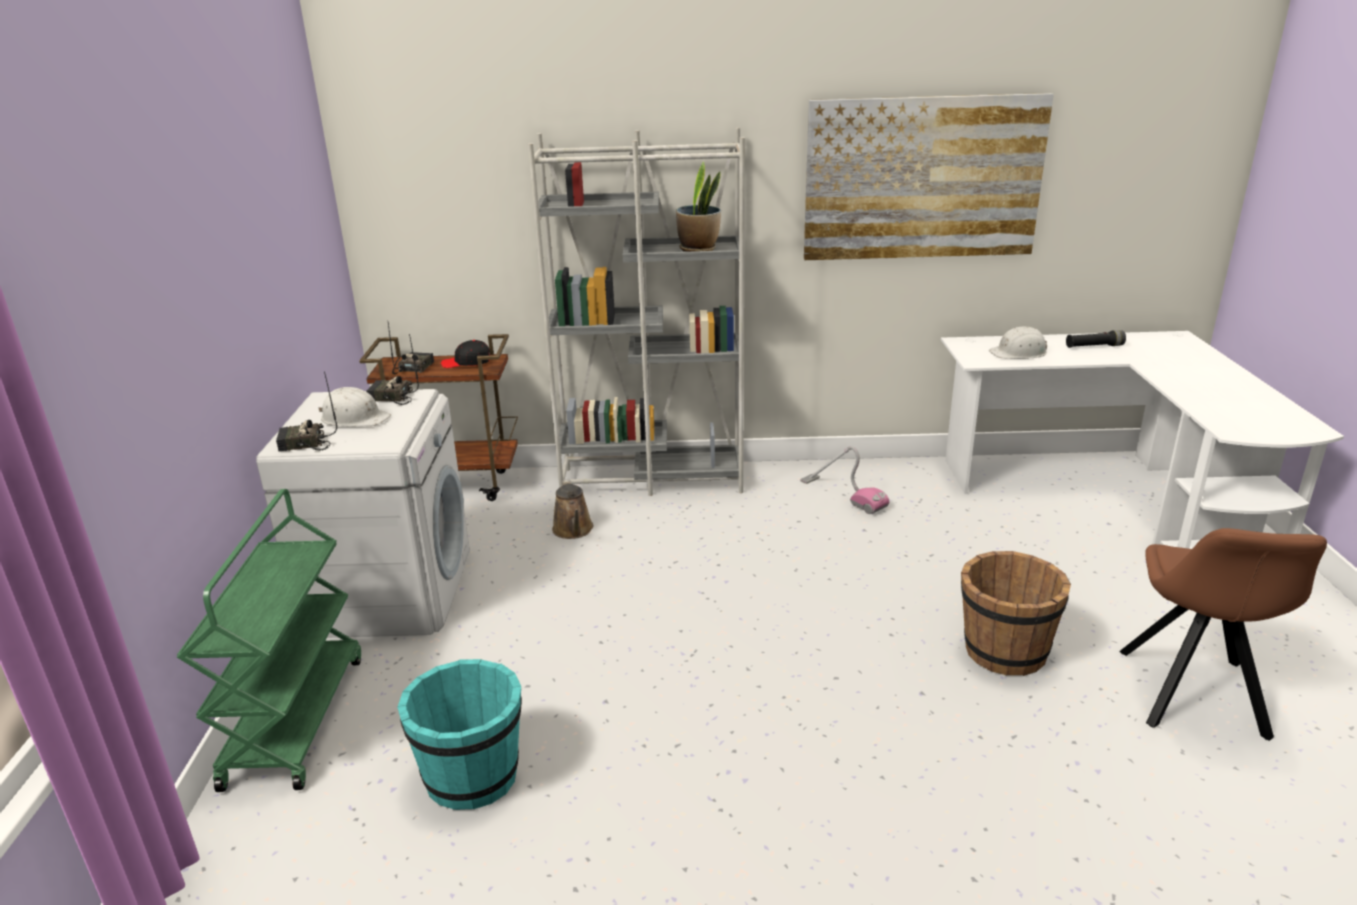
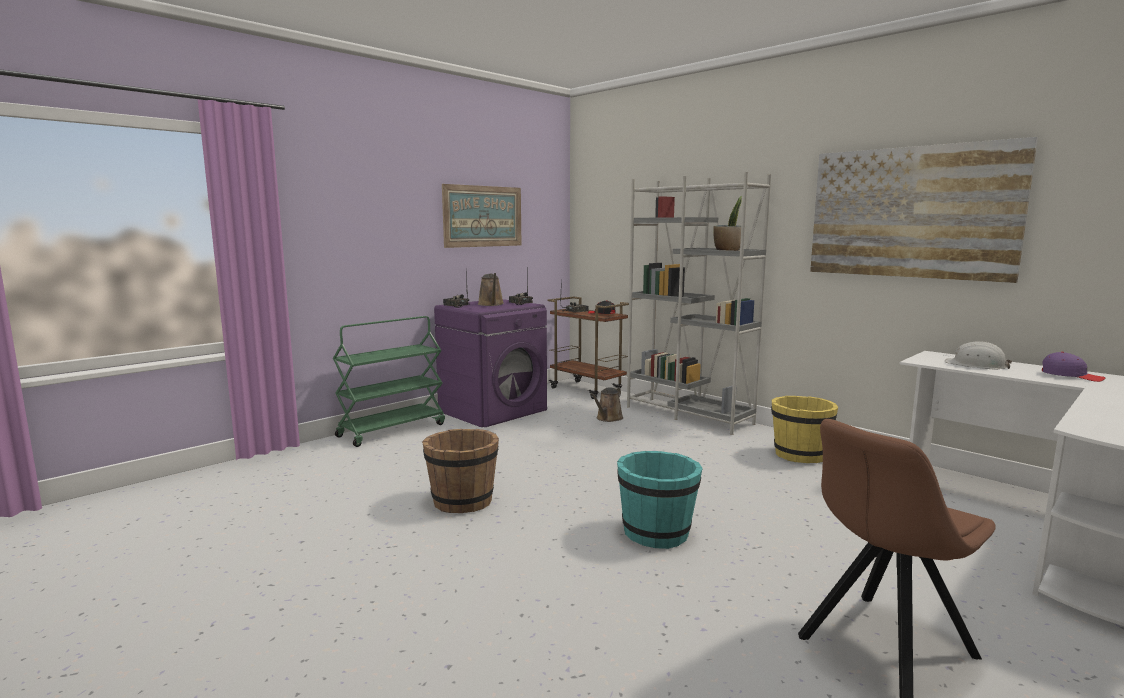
camera: 45 degrees right, 15 degrees down
(259, 247) = (483, 216): none -> picture
(354, 418) = (491, 304): white hard hat -> brown watering can
(393, 590) = (495, 410): white washing machine -> purple washing machine
(472, 776) = (407, 468): turquoise bucket -> turquoise bucket (657, 533)
(842, 494) = (800, 455): vacuum cleaner -> yellow bucket
(1003, 651) = (760, 554): brown bucket -> brown bucket (462, 501)
(1094, 346) = (1071, 376): black flashlight -> purple cap

